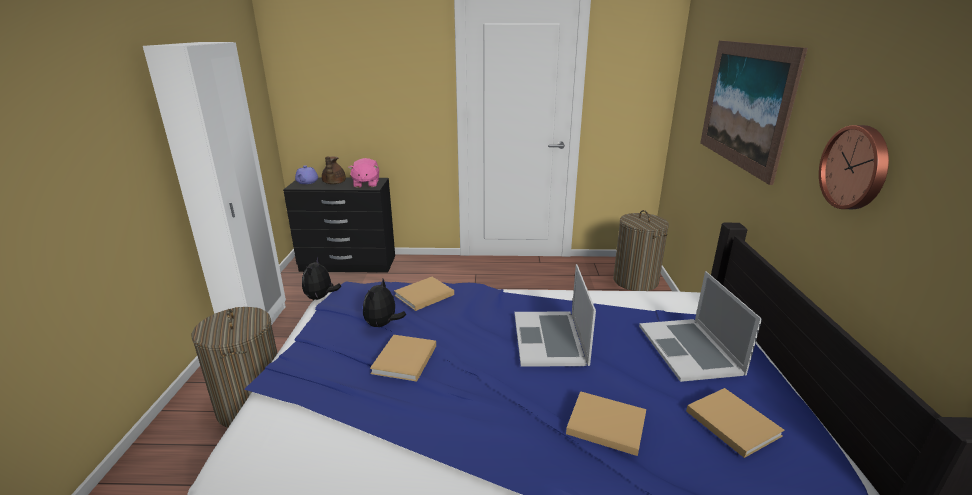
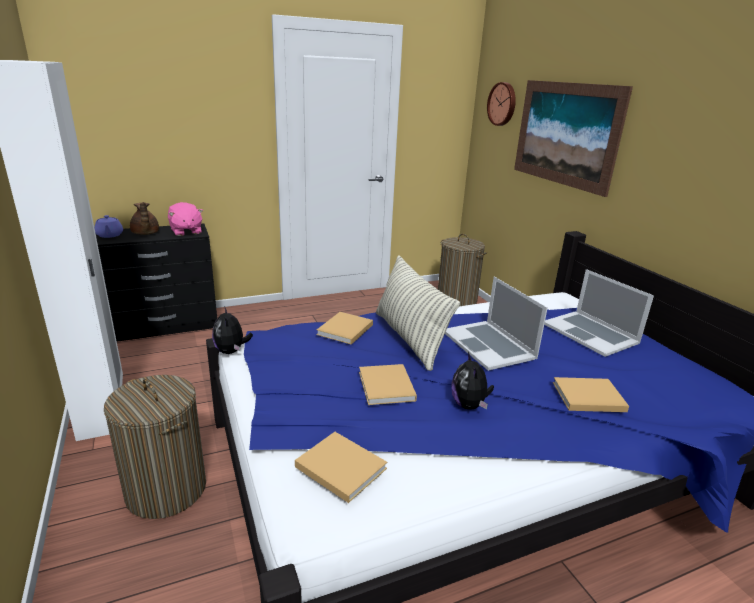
camera: 25 degrees left, 0 degrees up
(383, 325) = (333, 362): plush toy -> plush toy (469, 405)
(476, 315) = (409, 338): none -> pillow
(730, 421) = (658, 375): beige book -> beige book (339, 466)
(856, 167) = (693, 175): wall clock -> wall clock (502, 104)

